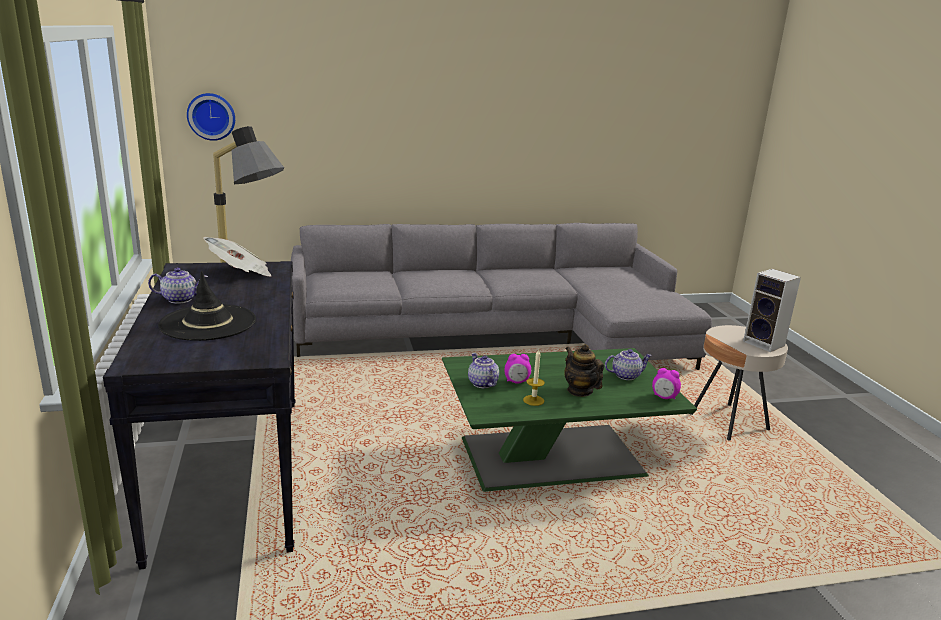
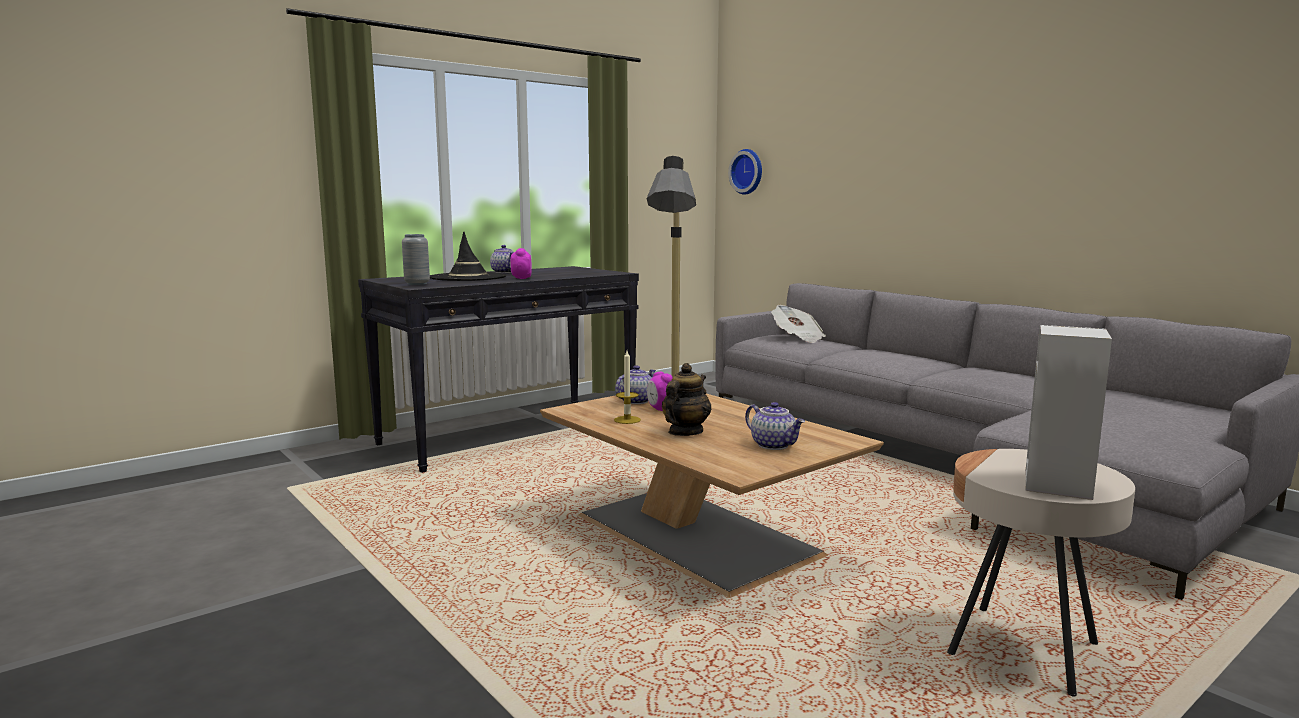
camera: 65 degrees right, 10 degrees down
(235, 354) = (417, 284): none -> grey vase
(240, 273) = (583, 272): newspaper -> newspaper (798, 338)
(555, 456) = (700, 537): green coffee table -> brown coffee table
(664, 397) = (740, 467): alarm clock -> alarm clock (521, 278)

